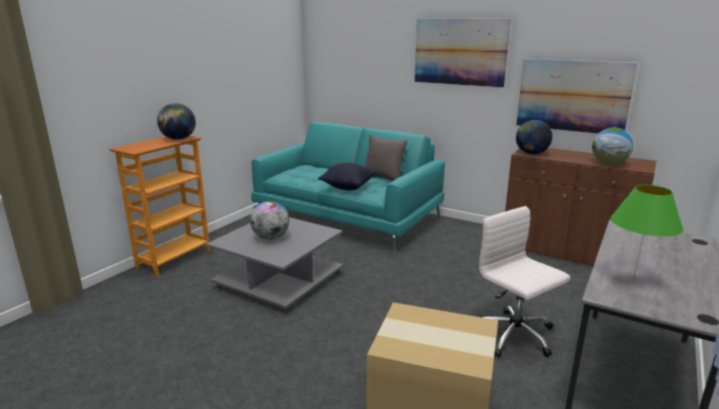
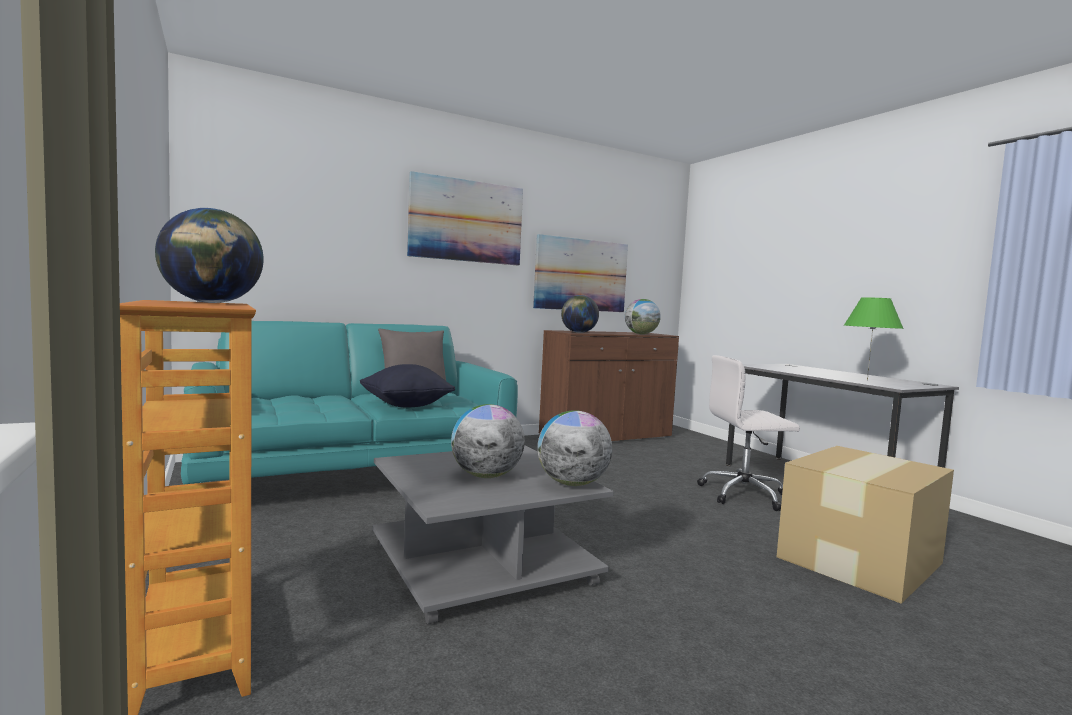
camera: 60 degrees left, 15 degrees down
(282, 256) = (572, 484): none -> globe

